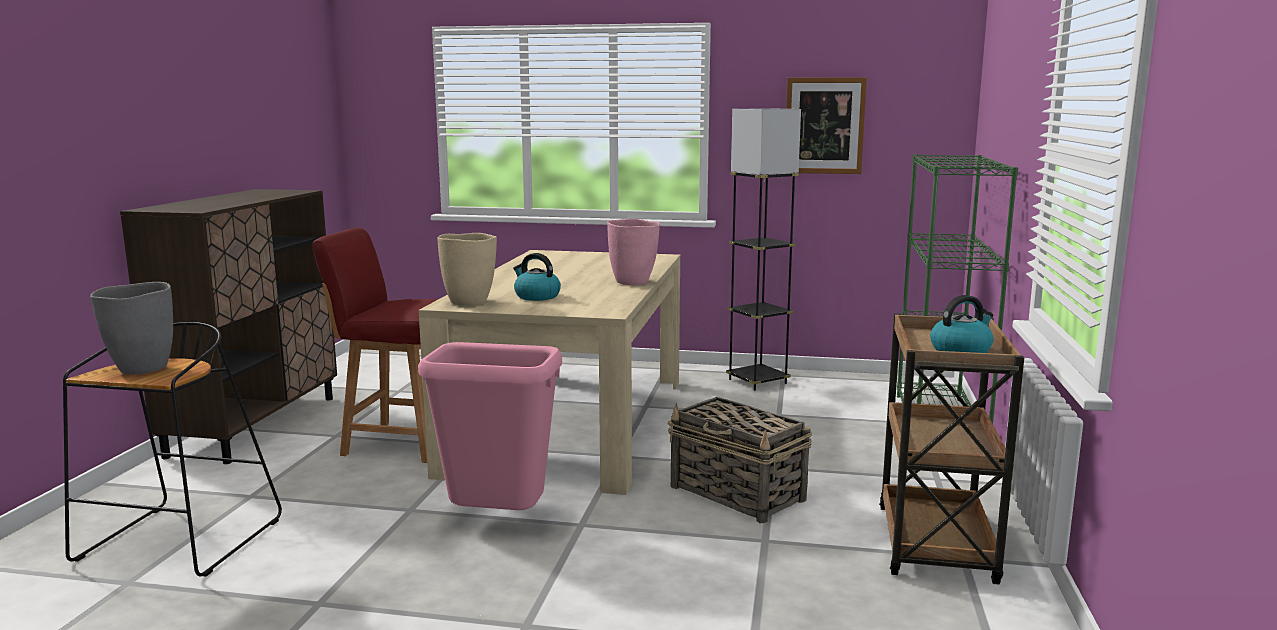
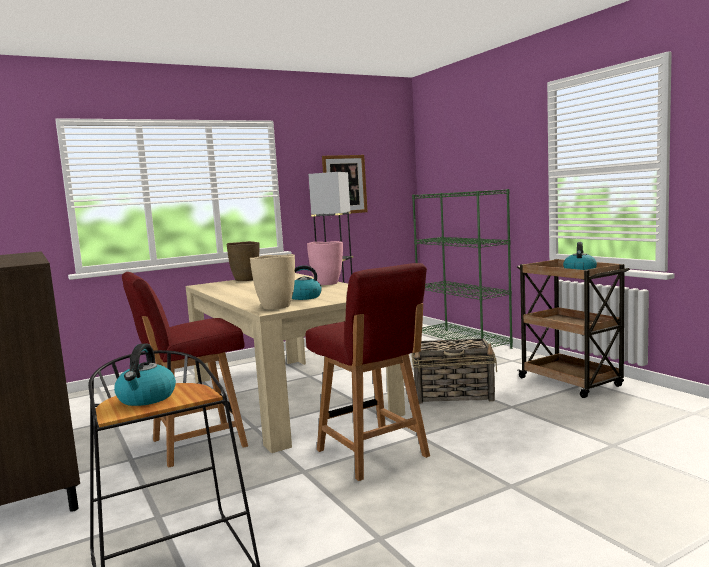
camera: 40 degrees left, 5 degrees down
(142, 369) = (146, 398): grey vase -> kettle
(496, 523) = (373, 454): pink trash can -> red chair
(598, 255) = (246, 280): none -> brown vase

